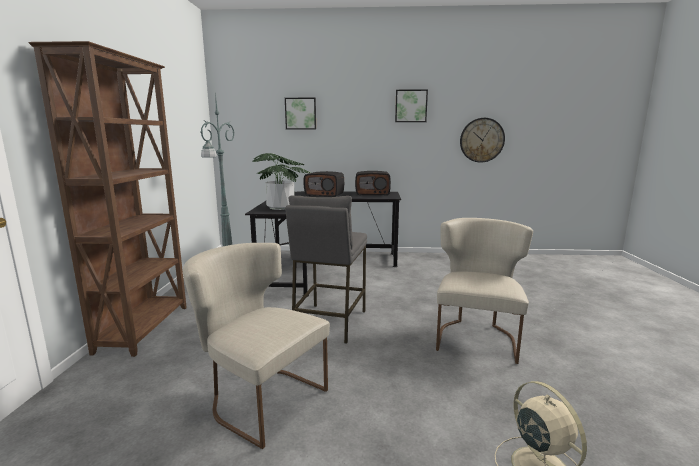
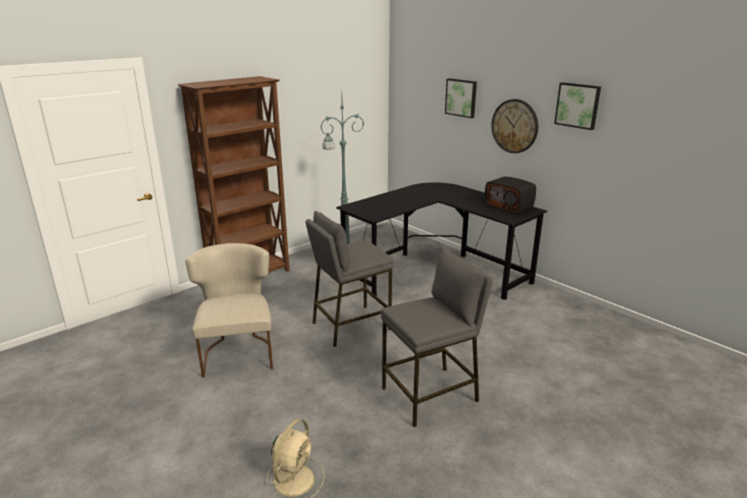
camera: 45 degrees right, 10 degrees up
(281, 207) = (375, 206): potted plant -> none
(325, 194) = (458, 195): radio -> none
(476, 337) = (430, 395): beige chair -> grey stool
(482, 140) = (668, 168): wall clock -> wall clock (515, 126)

